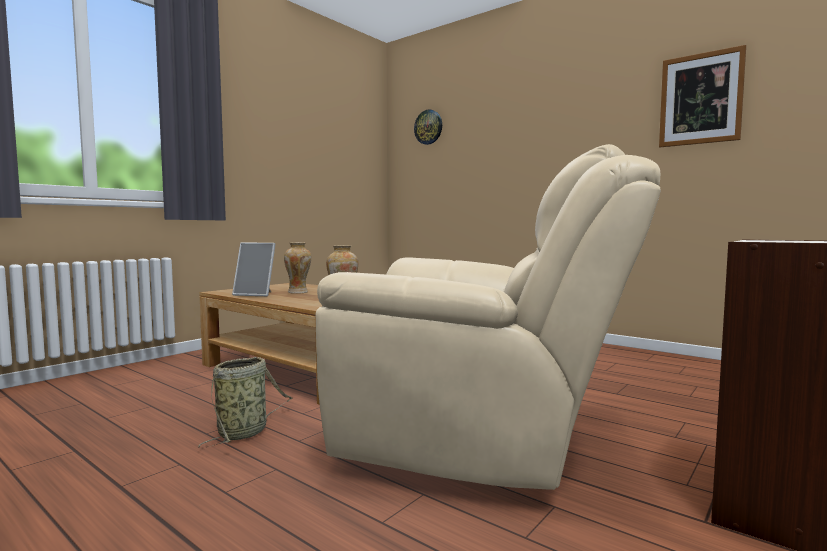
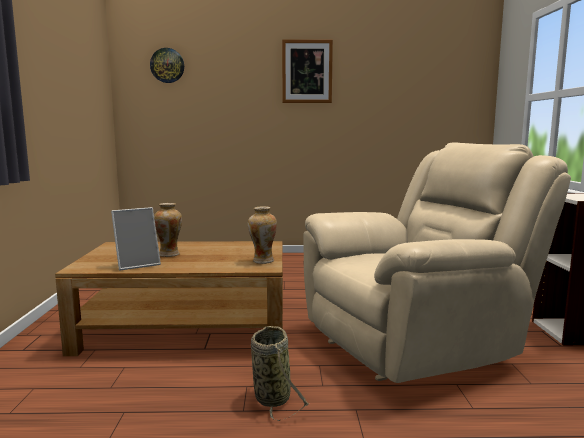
camera: 40 degrees left, 5 degrees up
(700, 99) = (404, 77): picture -> picture (307, 71)

